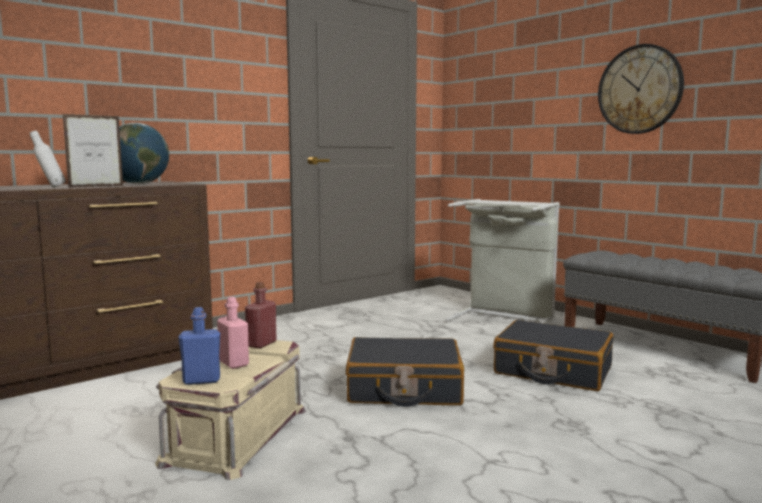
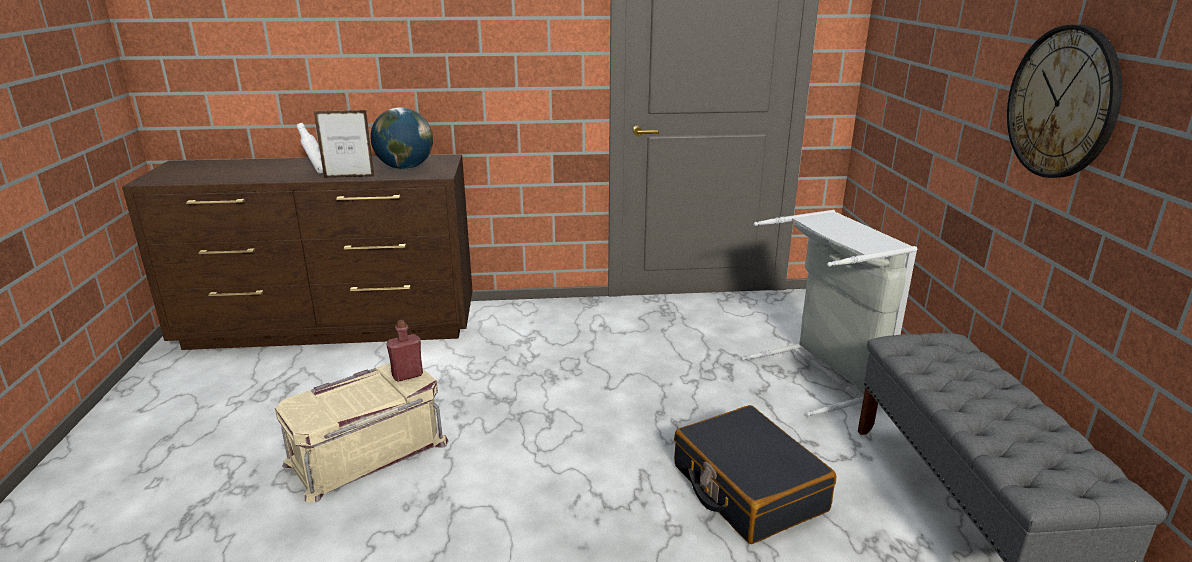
camera: 35 degrees right, 15 degrees up
(201, 380) = (303, 411): blue bottle -> none
(233, 363) = (358, 395): pink bottle -> none
(404, 389) = (559, 451): black suitcase -> none

